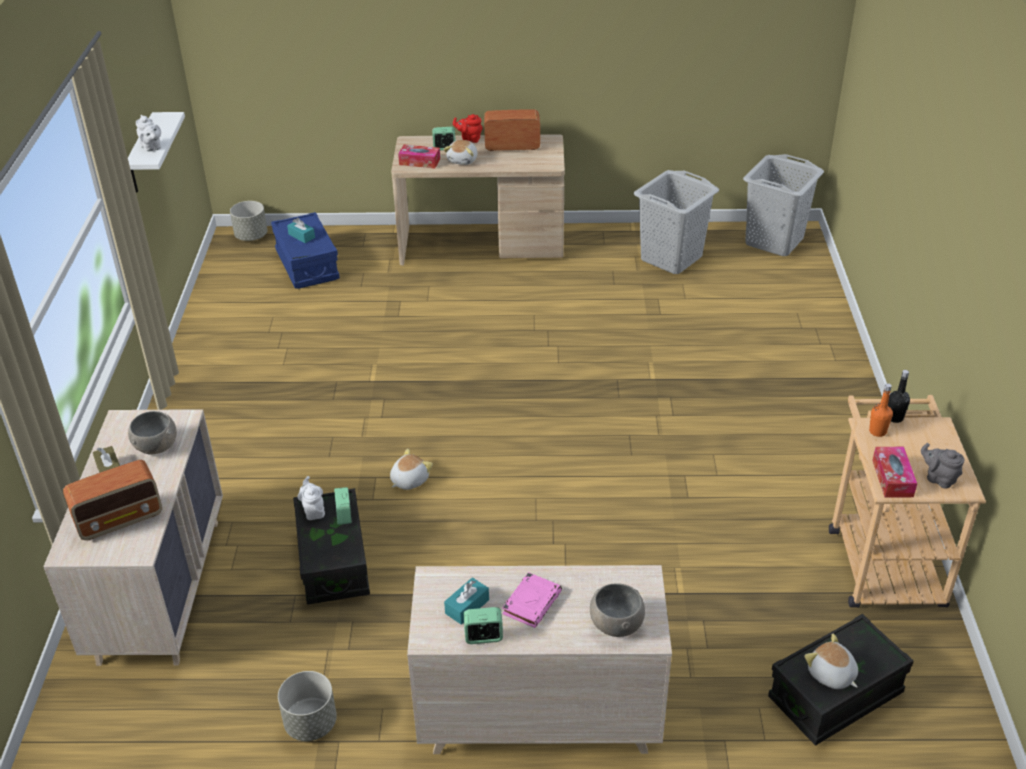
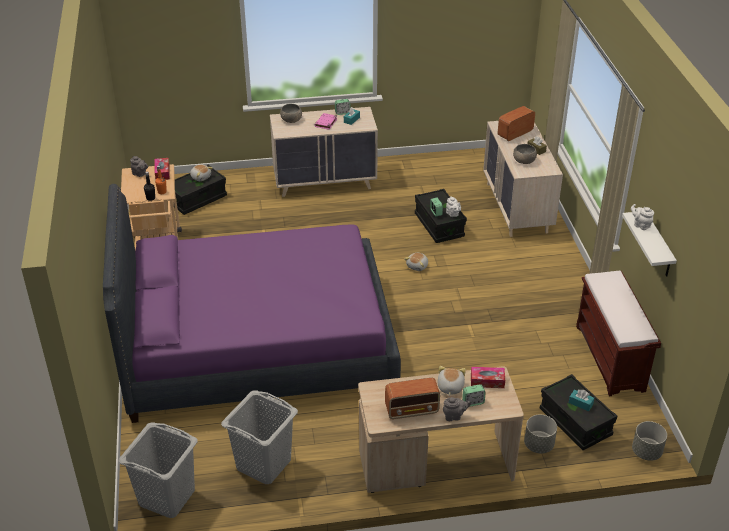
camera: 170 degrees right, 0 degrees up
(211, 322) = (610, 358): none -> brown bench
(307, 265) = (575, 422): blue storage box -> black storage box
(310, 723) = (419, 172): grey planter -> grey planter (539, 445)
(469, 139) = (454, 416): red teapot -> grey teapot
(684, 381) = (257, 344): none -> purple bed

